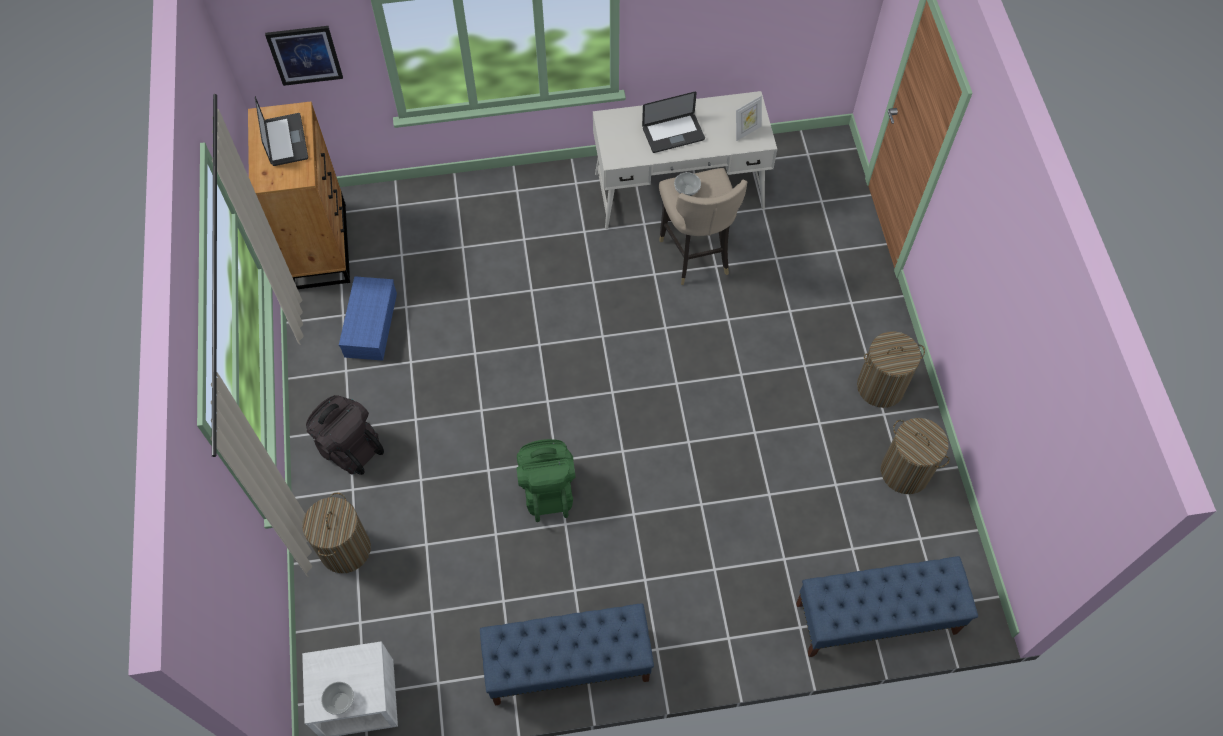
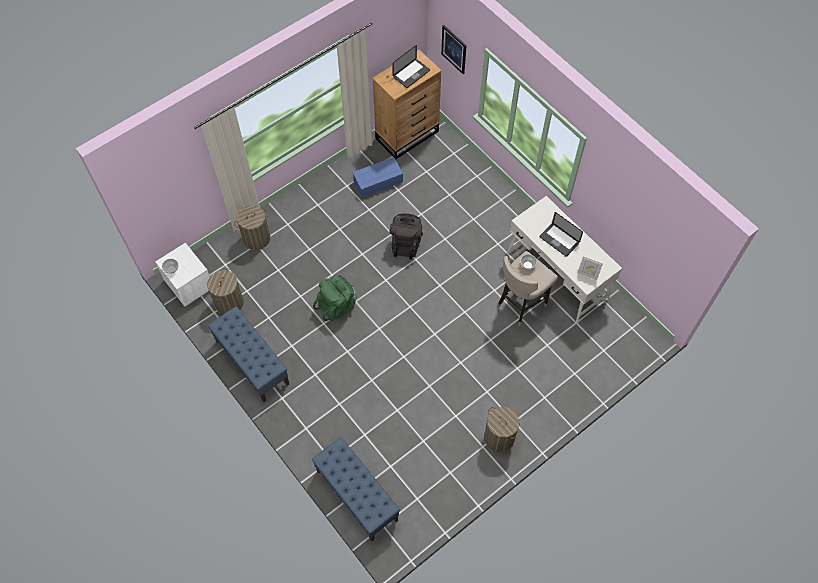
camera: 60 degrees right, 0 degrees up
(349, 447) = (308, 210): black backpack -> black backpack (406, 244)
(905, 471) = (453, 473): laundry basket -> laundry basket (229, 303)

